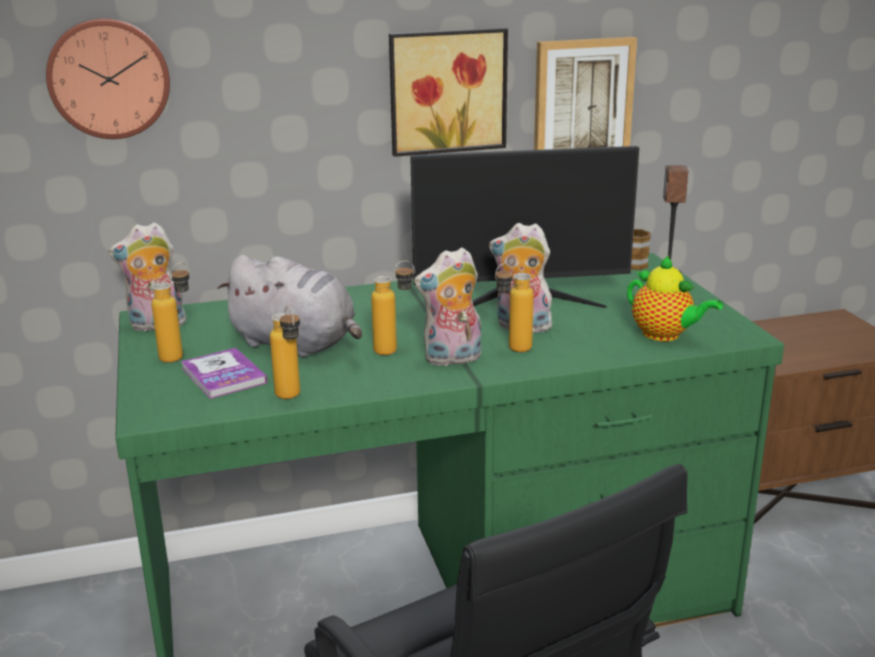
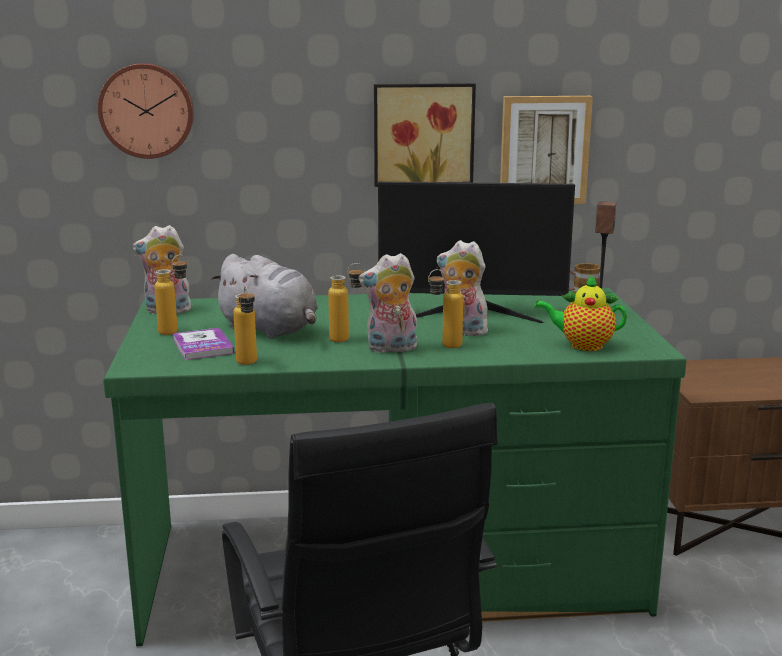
camera: 10 degrees right, 5 degrees down
(665, 335) = (582, 345): teapot -> teapot turned 135 degrees clockwise

